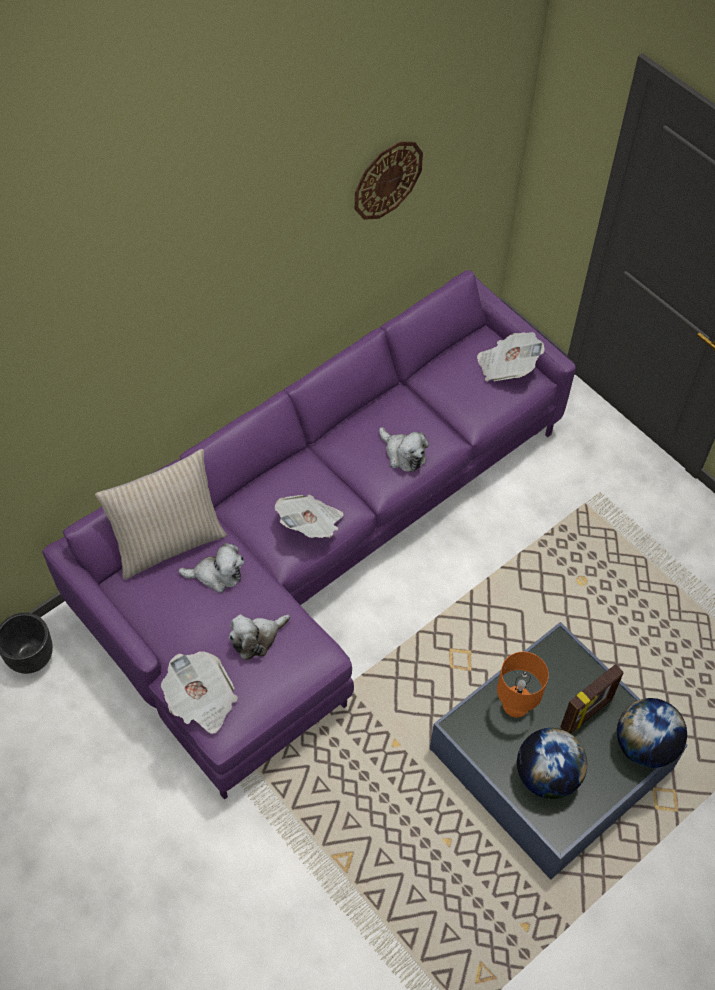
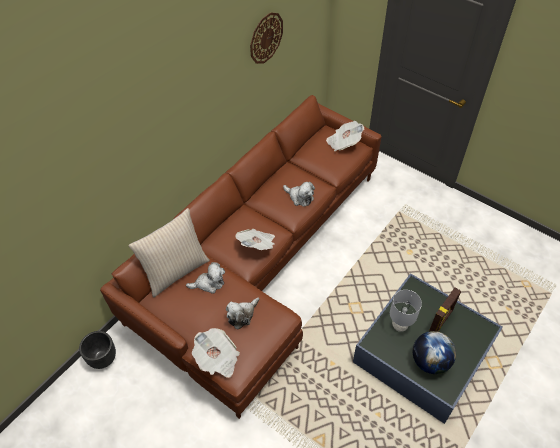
camera: 10 degrees left, 5 degrees down
(314, 545) = (256, 261): purple sofa -> brown sofa
(514, 708) = (399, 326): orange table lamp -> grey table lamp
(645, 746) = (479, 332): globe -> none

